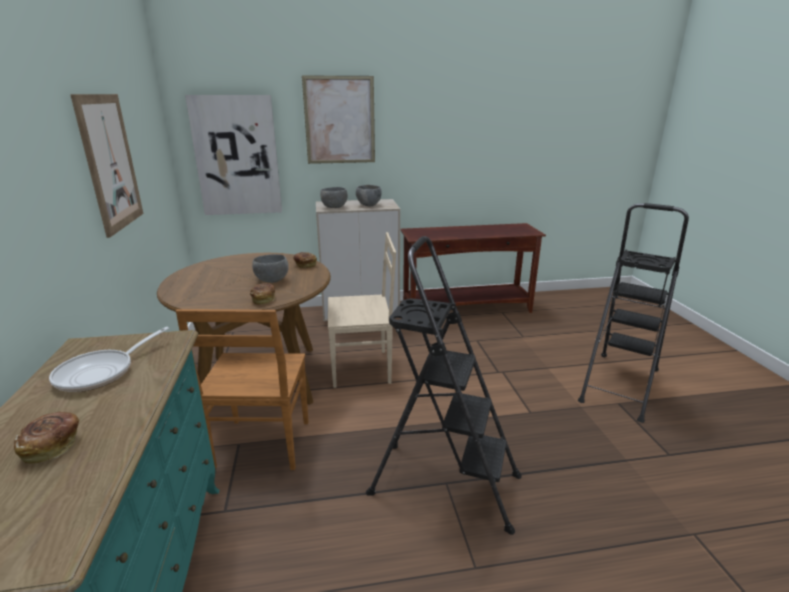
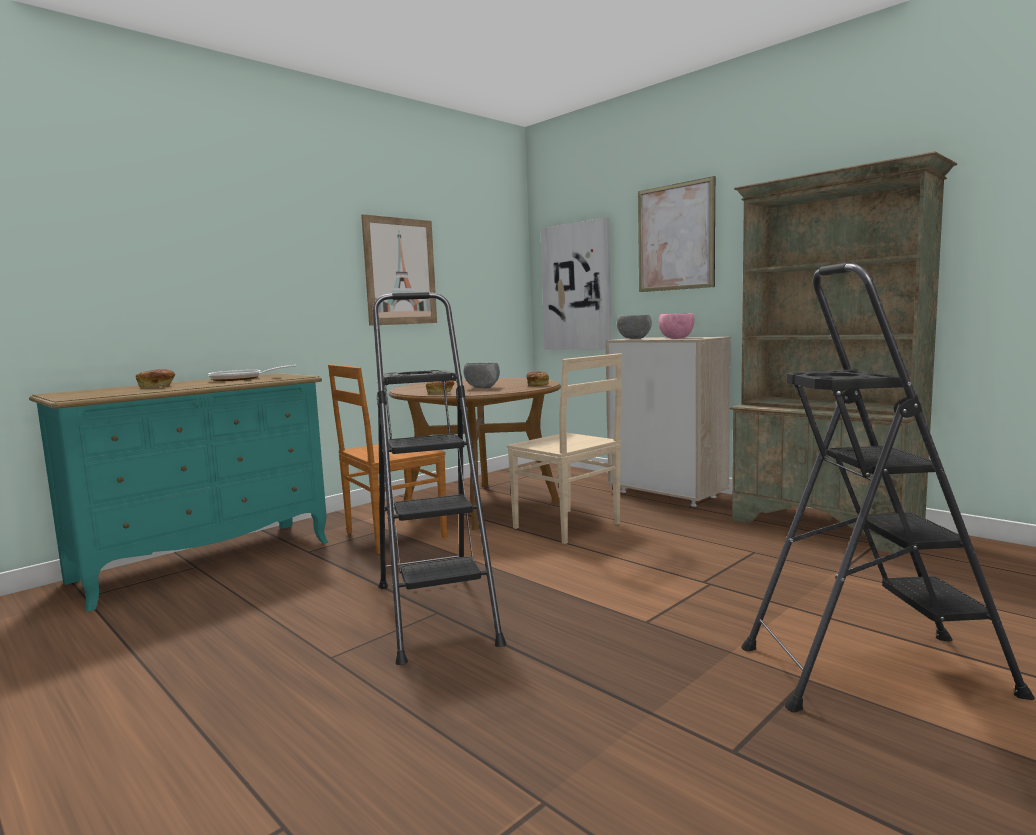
camera: 55 degrees right, 15 degrees down
(368, 205) = (676, 338): grey bowl -> pink bowl
(466, 308) = (825, 525): brown console table -> green bookcase

